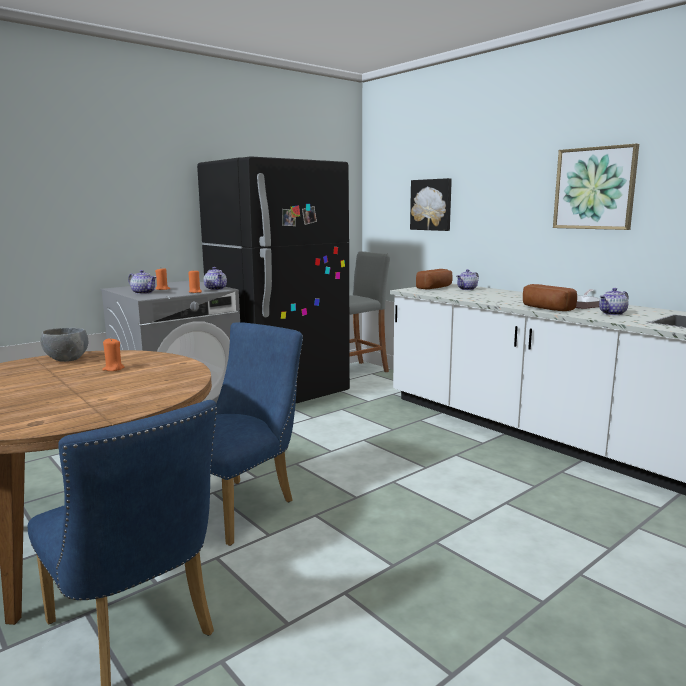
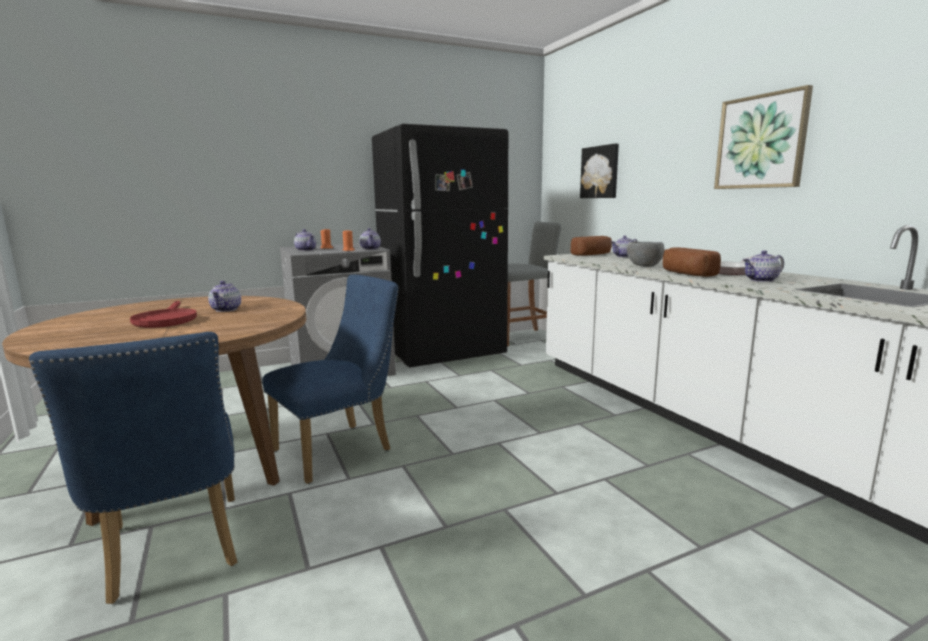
camera: 15 degrees right, 0 degrees up
(61, 386) = (166, 320): none -> red frying pan
(67, 360) = (202, 301): grey bowl -> grey bowl (644, 266)
(113, 369) = (226, 309): orange candle -> teapot

